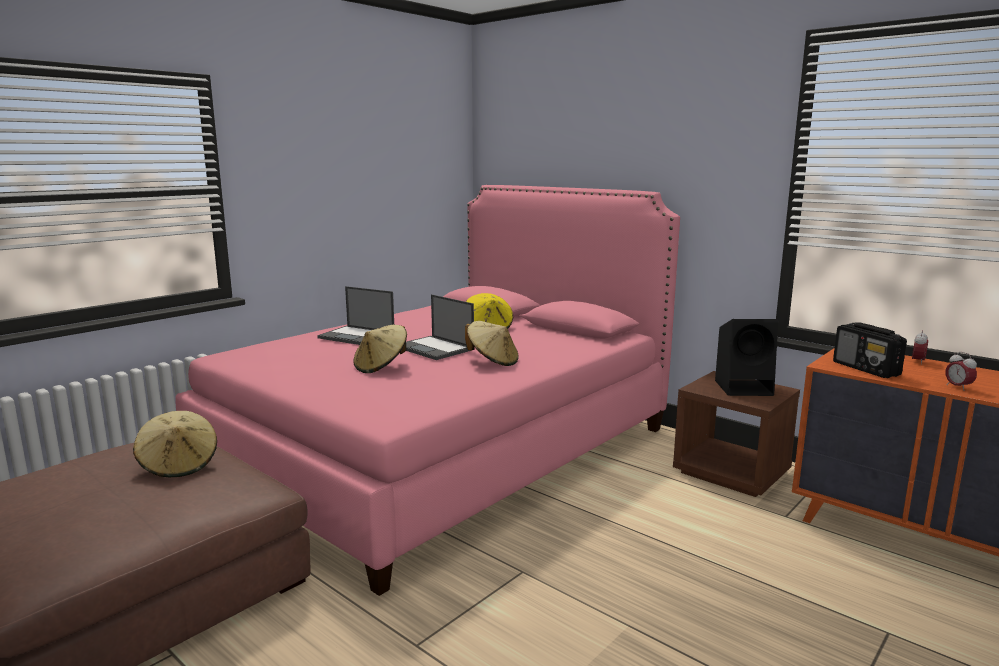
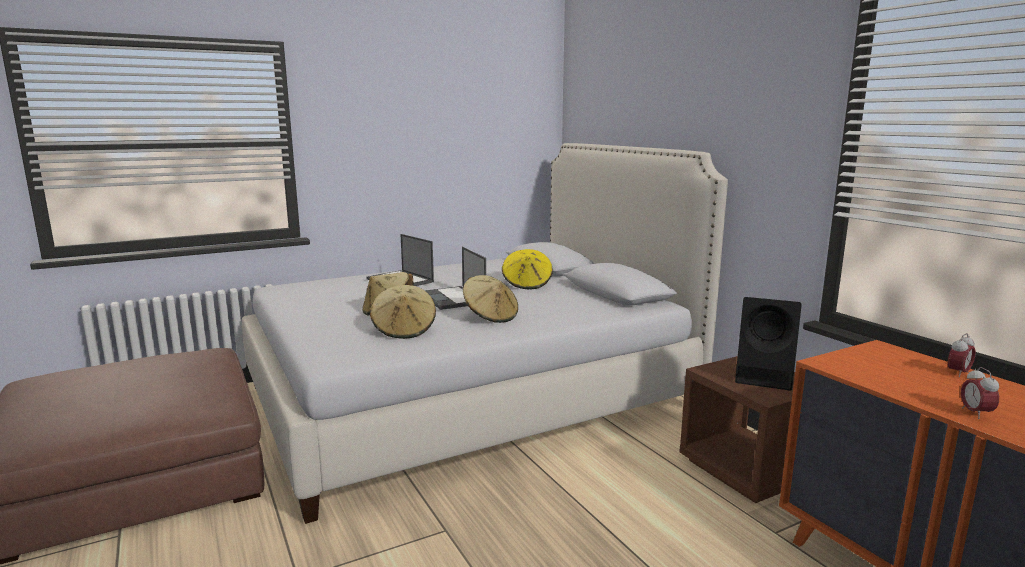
camera: 20 degrees right, 0 degrees up
(179, 465) = (183, 376): beige hat -> beige hat (404, 330)
(444, 449) = (470, 397): pink bed -> white bed
(866, 369) = (871, 374): radio -> none

